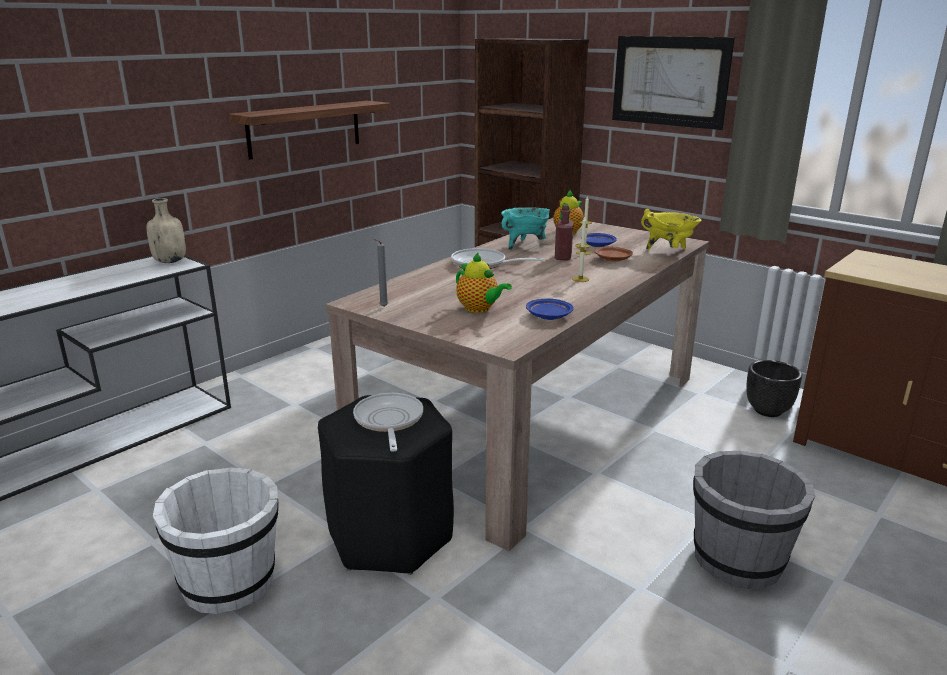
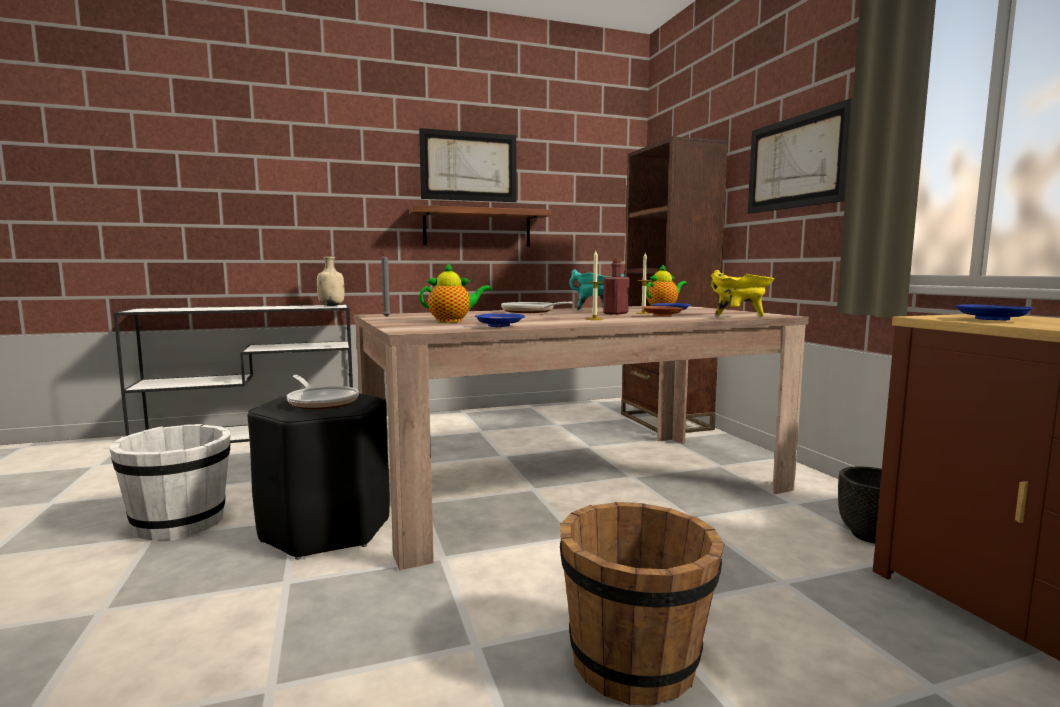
camera: 30 degrees right, 15 degrees down
(289, 51) = (469, 166): none -> picture
(388, 422) = (321, 402): frying pan -> frying pan turned 120 degrees clockwise
(479, 309) = (453, 321): teapot -> teapot turned 90 degrees counterclockwise
(738, 559) = (635, 662): grey bucket -> brown bucket
(887, 273) = (992, 320): none -> blue plate

